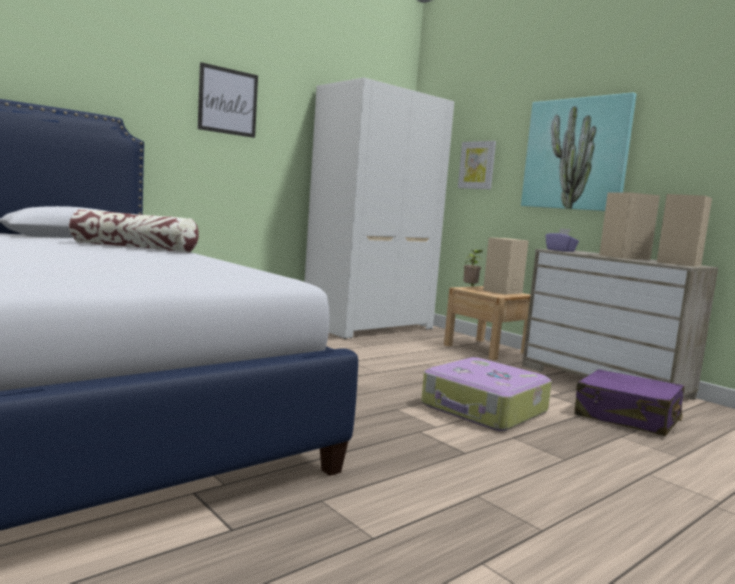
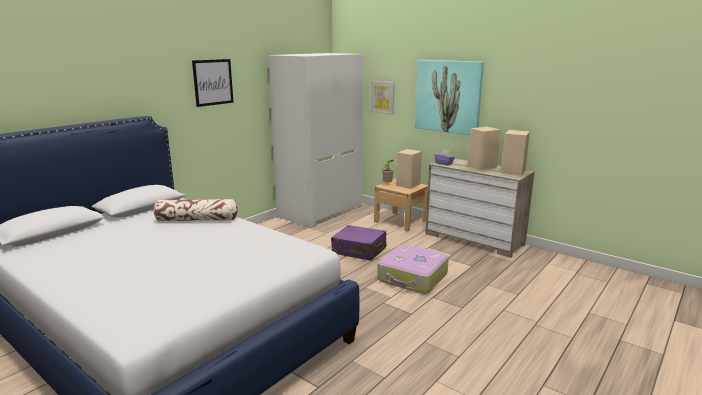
camera: 10 degrees left, 10 degrees up
(627, 417) = (489, 269): purple suitcase -> purple suitcase (359, 250)

